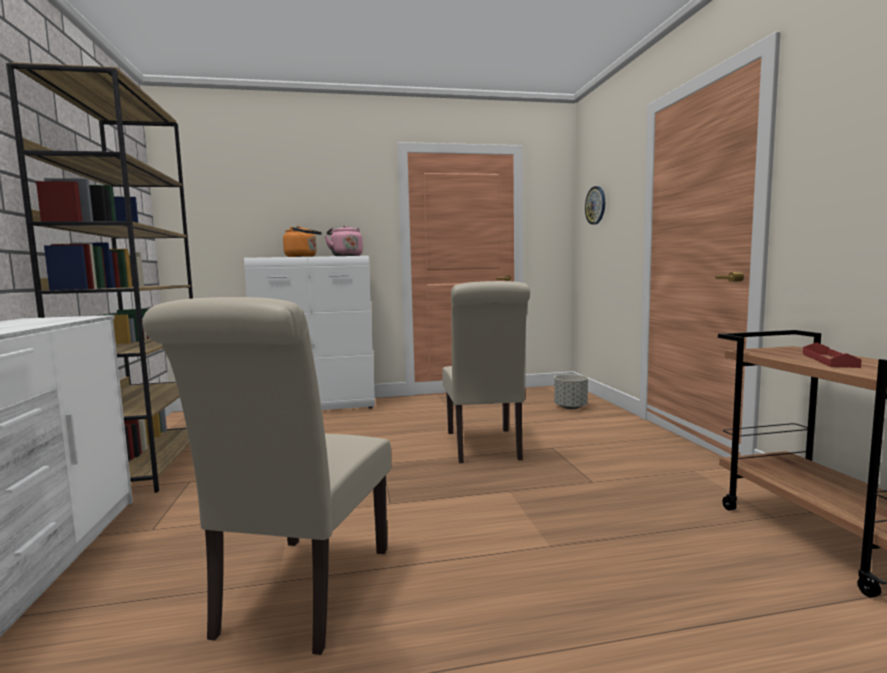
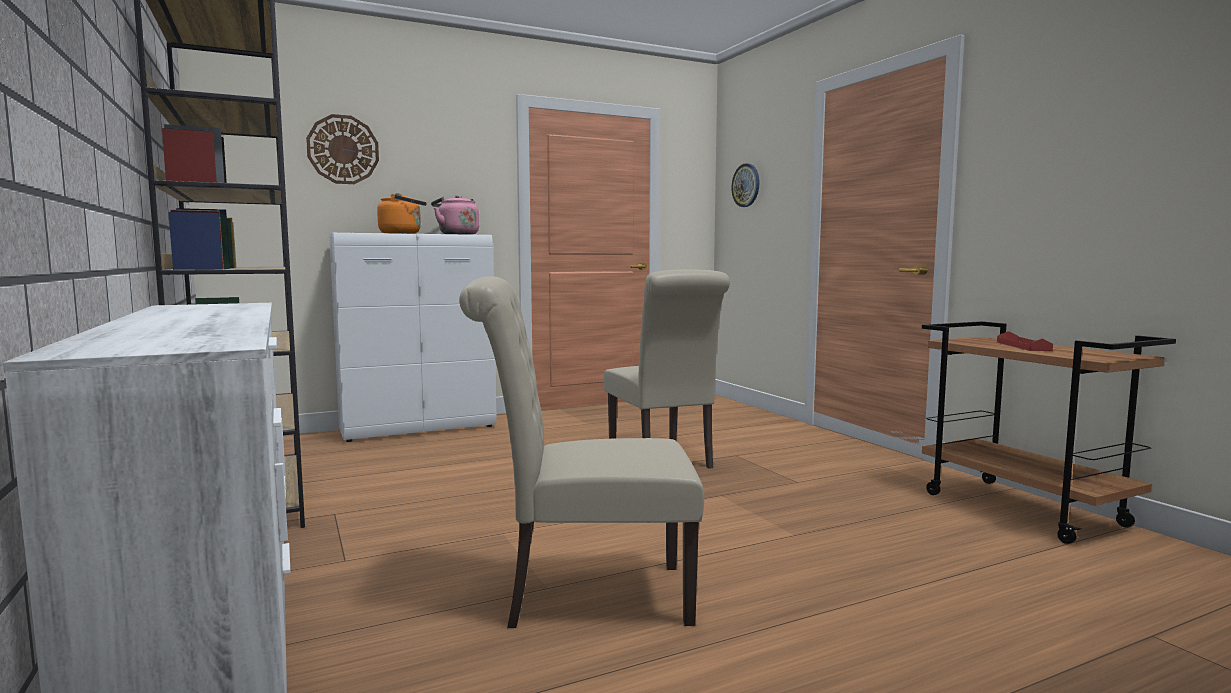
camera: 15 degrees left, 0 degrees up
(262, 195) = (343, 149): none -> wall clock
(299, 596) = (584, 596): beige chair -> beige chair turned 90 degrees clockwise
(571, 407) = (726, 416): grey planter -> none

